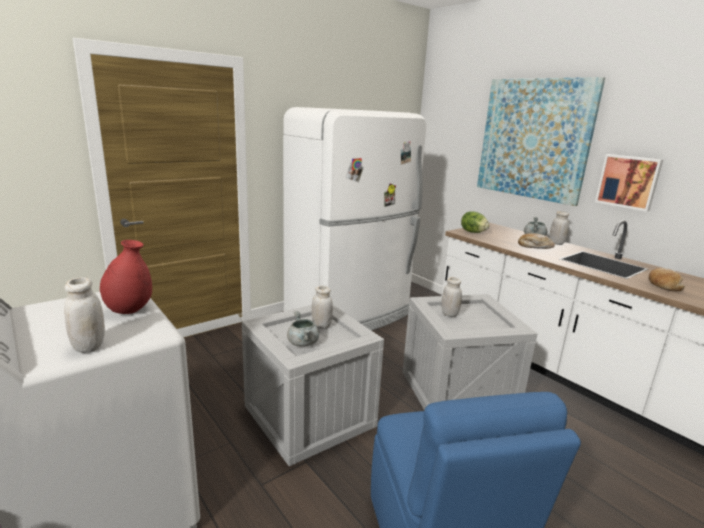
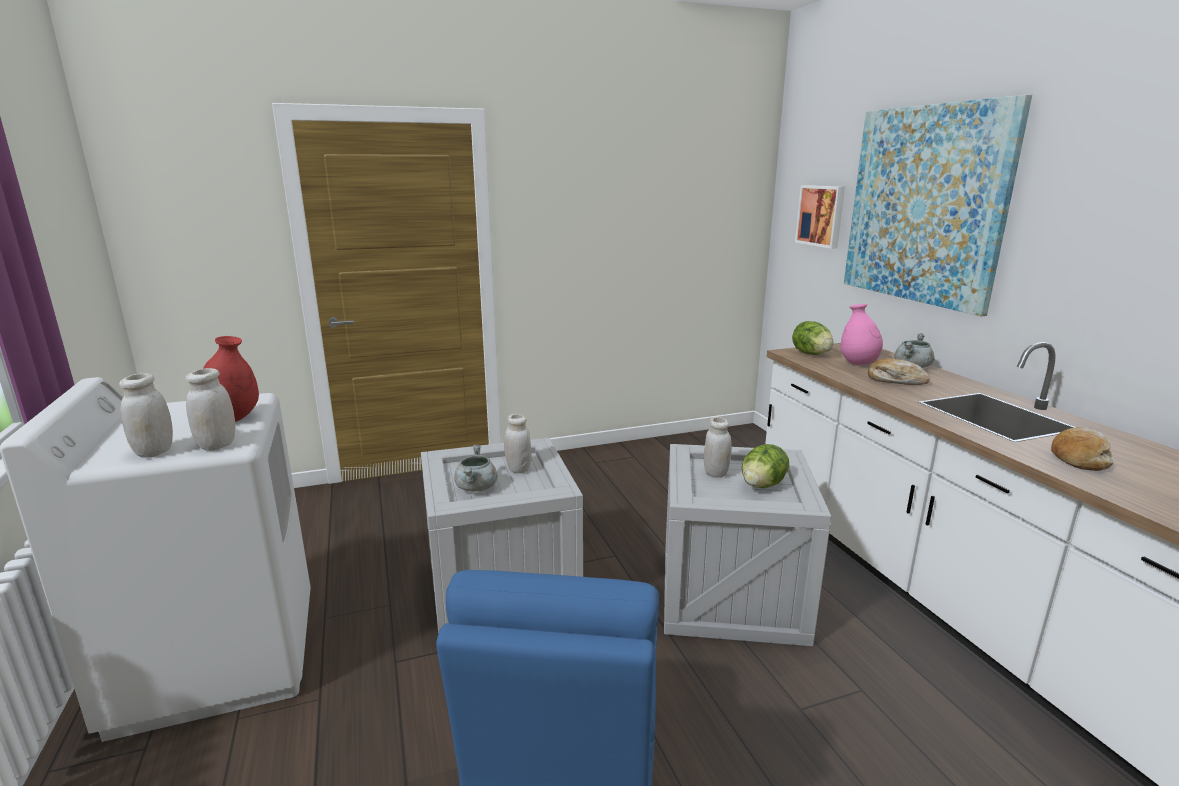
camera: 20 degrees right, 0 degrees up
(349, 314) = (637, 465): white fridge -> none
(482, 319) = (762, 485): none -> lettuce
(505, 237) = (858, 364): none -> pink vase
(556, 243) = (944, 378): white jar -> white jar (217, 445)
(628, 181) = (1067, 275): picture -> picture (821, 216)

